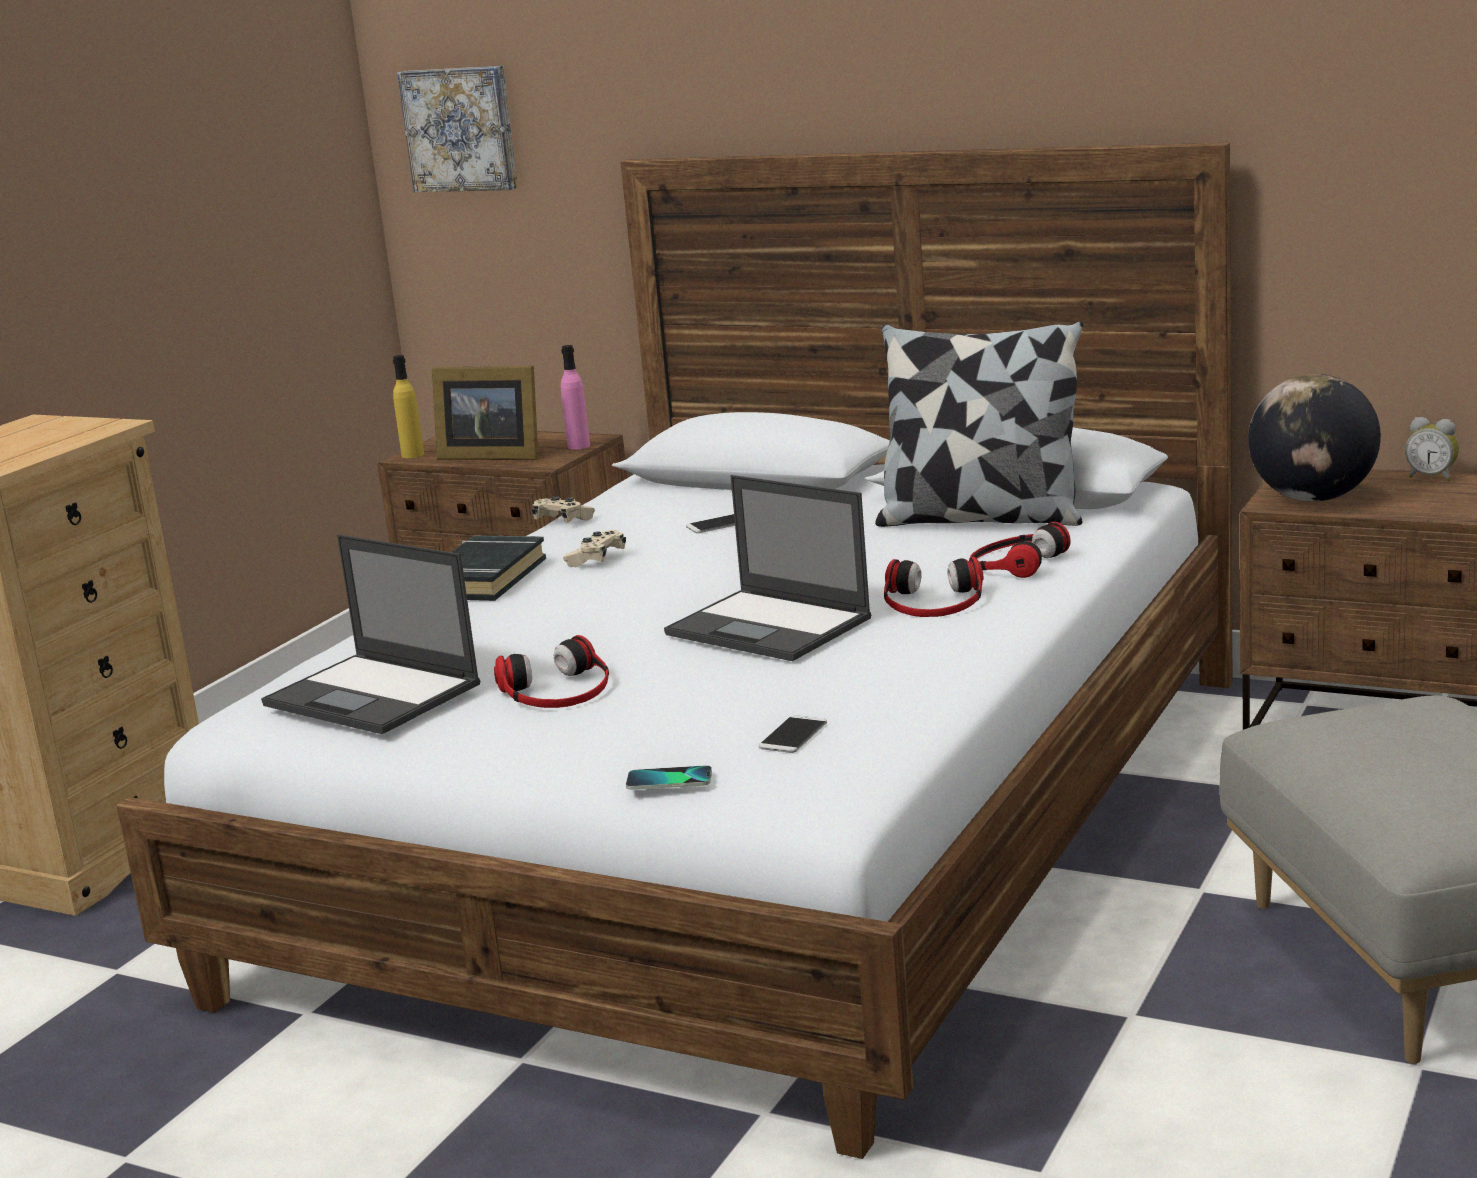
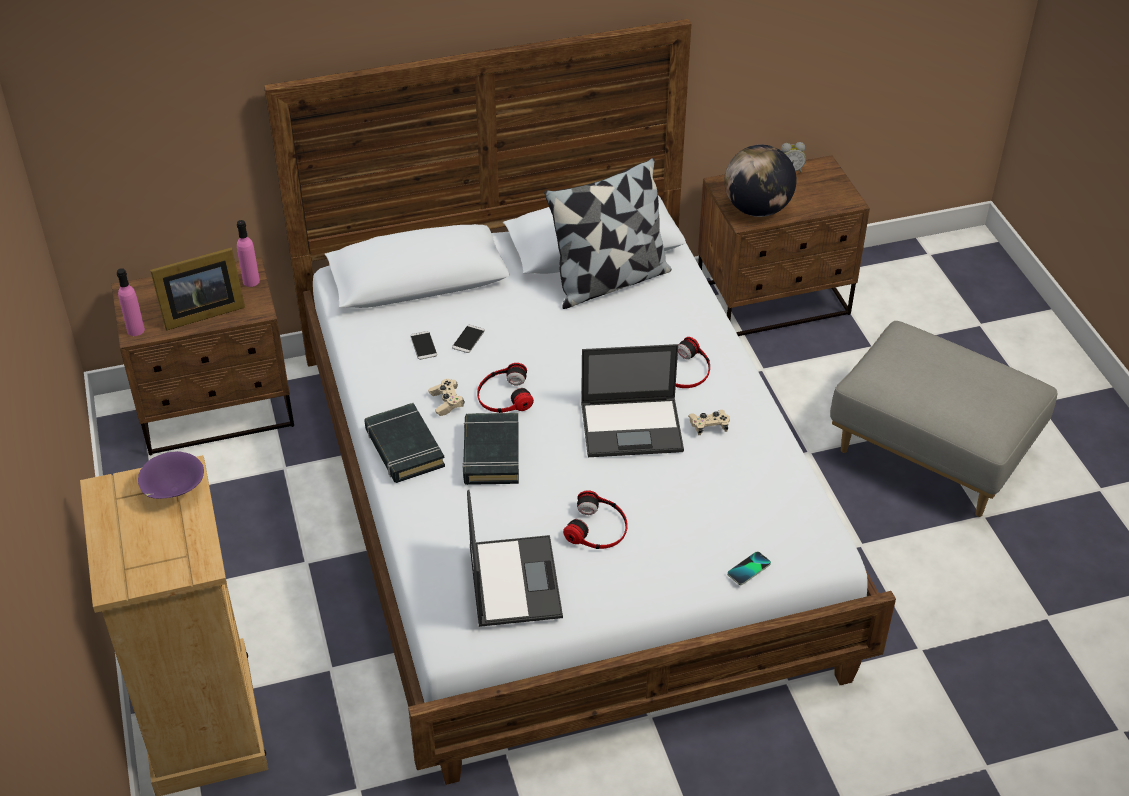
camera: 45 degrees left, 25 degrees up
(76, 432) = (173, 491): none -> purple bowl
(374, 695) = (514, 580): laptop -> laptop turned 90 degrees counterclockwise
(413, 455) = (136, 330): yellow bottle -> pink bottle
(461, 129) = (102, 81): picture -> none
(559, 602) = (491, 453): none -> black book
(563, 520) = (363, 369): beige game controller -> beige game controller (709, 426)
(793, 735) = (757, 509): phone -> phone (423, 346)
(1015, 562) = (679, 319): headphones -> headphones (504, 395)

